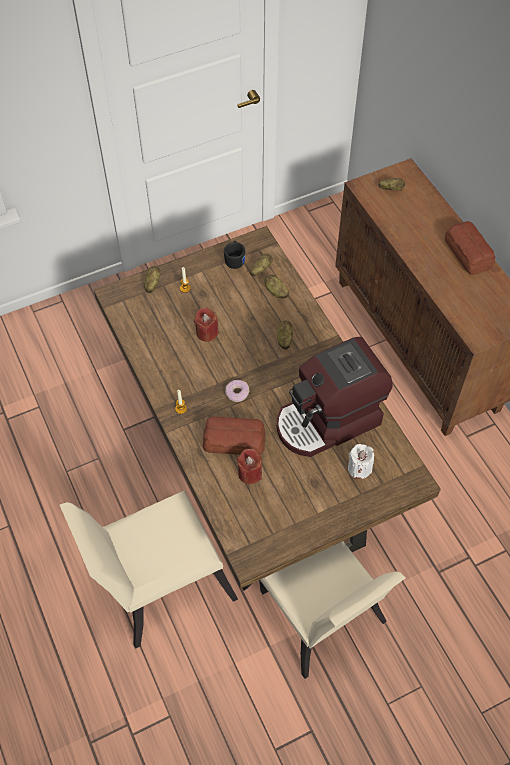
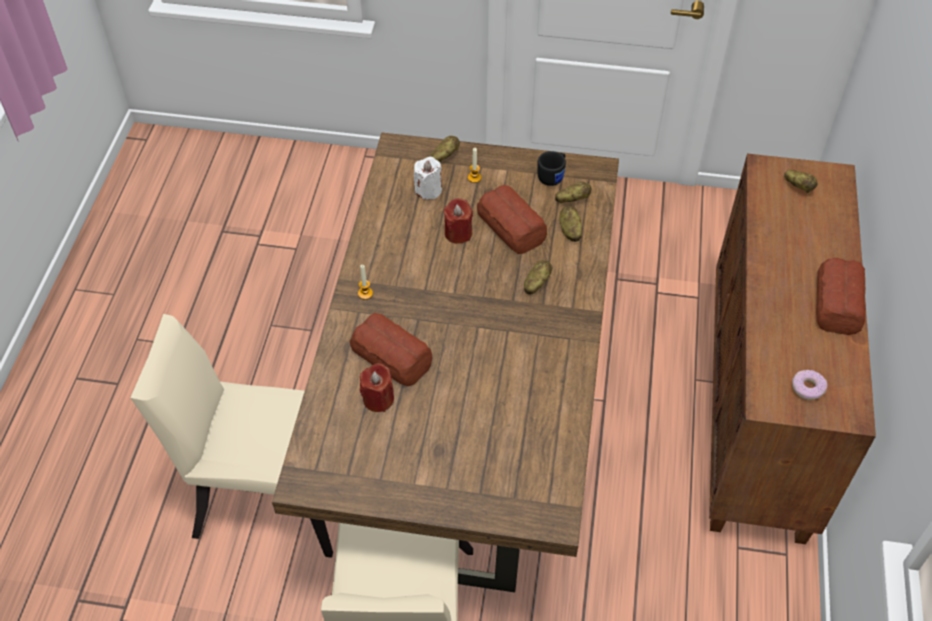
camera: 35 degrees right, 5 degrees down
(237, 310) = (511, 227): none -> bread
(237, 393) = (437, 310): donut -> donut (807, 388)
(328, 421) = (510, 396): coffee machine -> none
(359, 468) = (502, 465): white candle -> white candle (428, 190)

